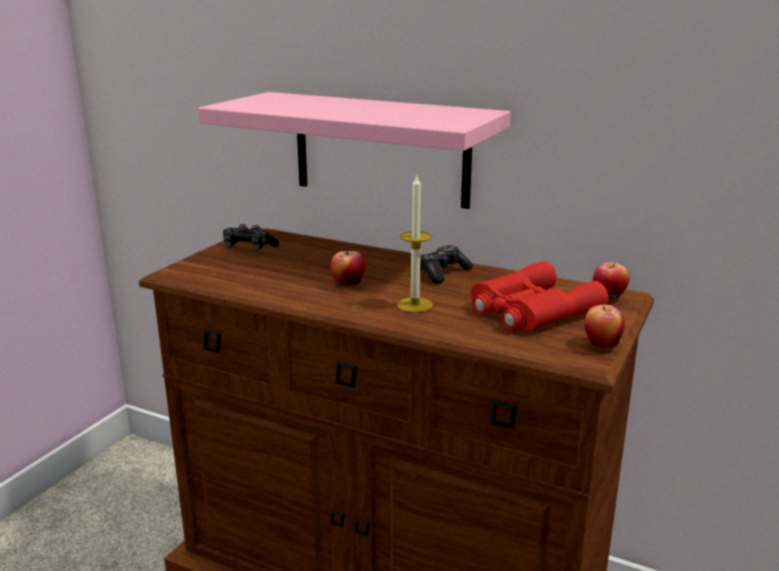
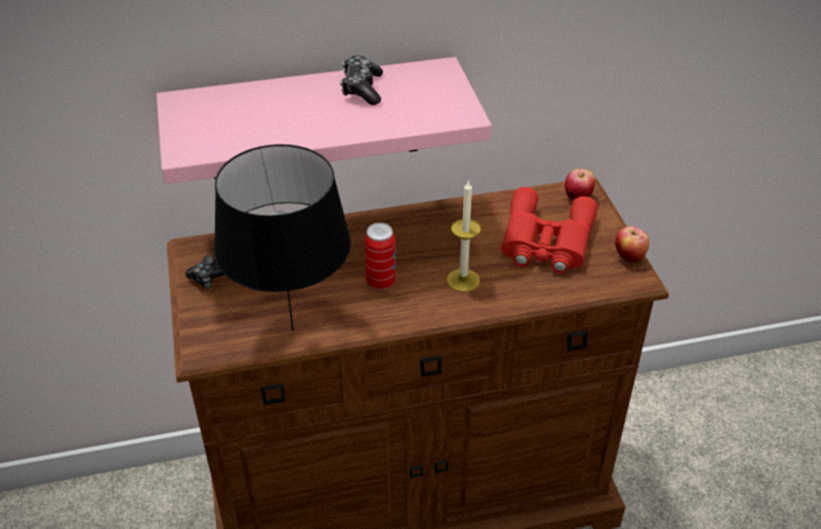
camera: 40 degrees left, 20 degrees up
(242, 283) = (291, 330): none -> black table lamp
(348, 285) = (381, 282): apple -> can
(442, 273) = (432, 226): game controller -> game controller (362, 89)

